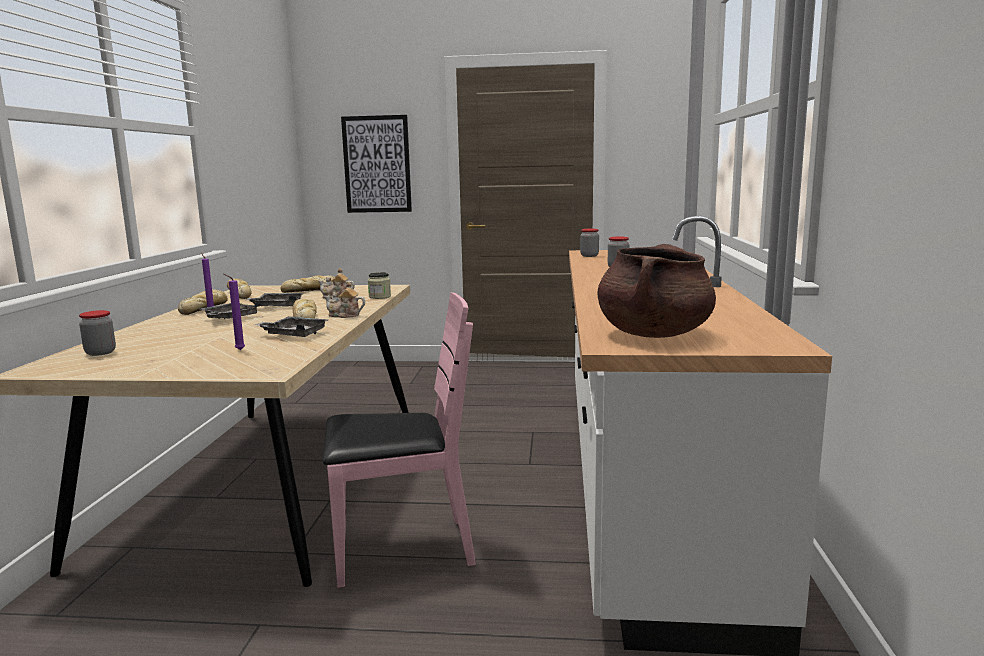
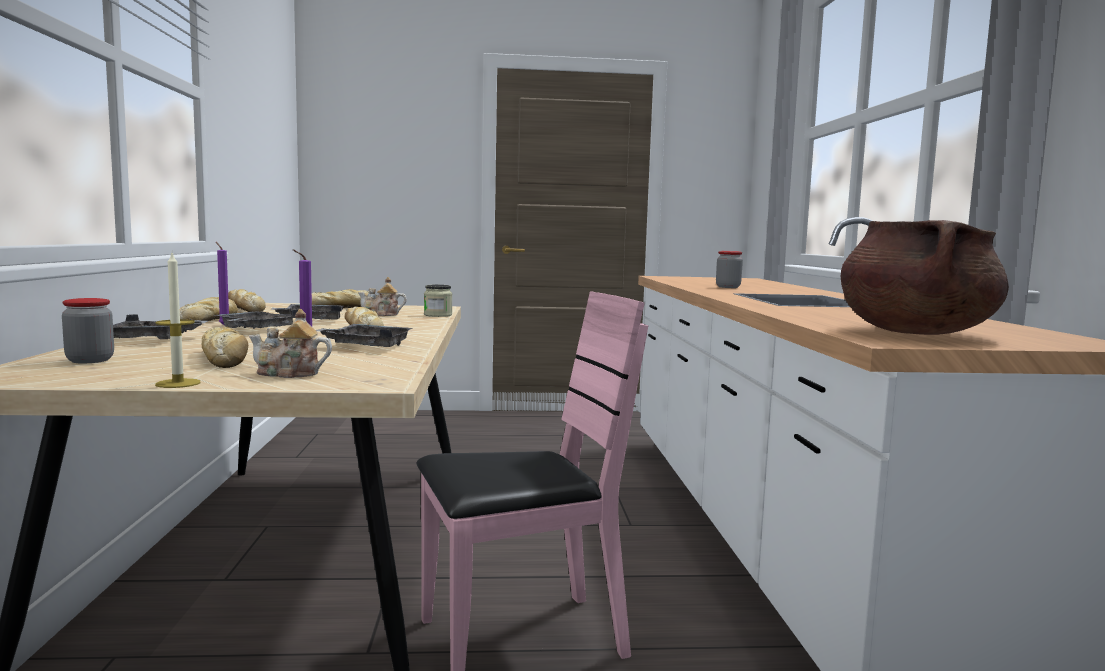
camera: 10 degrees left, 5 degrees down
(141, 374) = (178, 383): none -> candle
(153, 330) = (153, 339): none -> grey tray
(187, 349) = (224, 358): none -> bread
(344, 315) = (414, 330): teapot -> teapot (289, 374)
(377, 164) = (397, 172): picture -> none
(589, 256) = (673, 279): jar -> none

